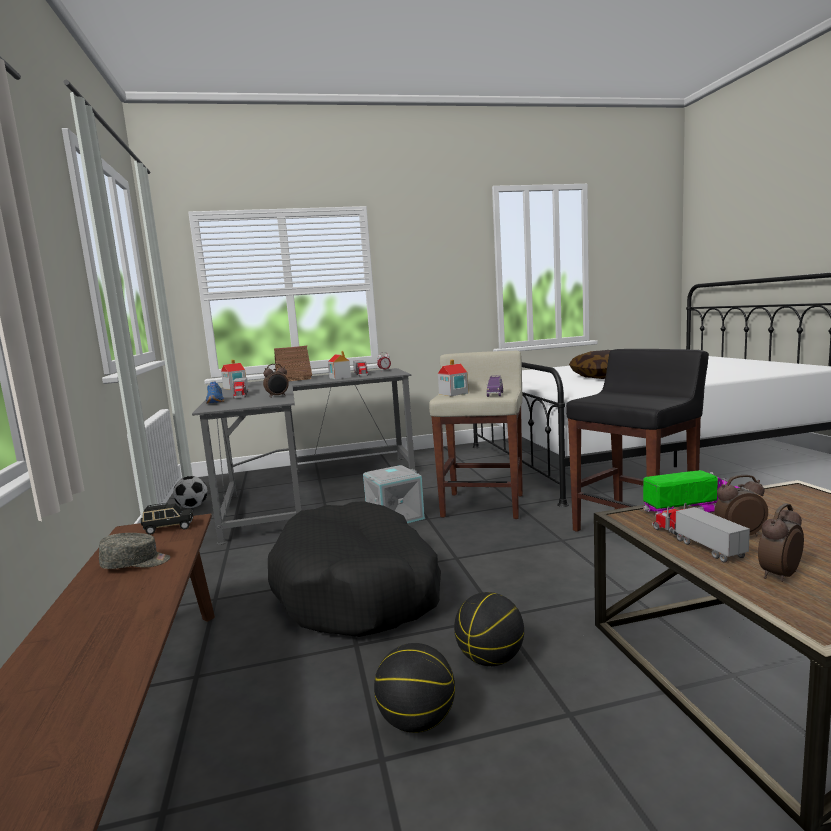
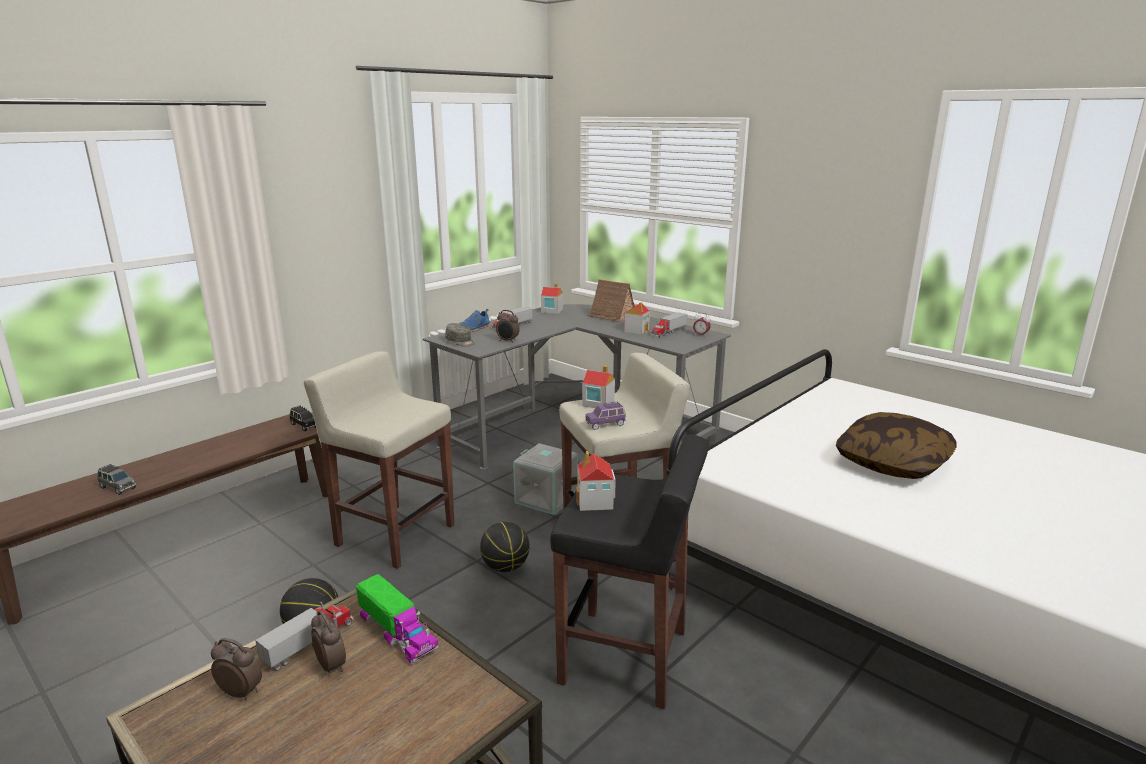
camera: 55 degrees right, 10 degrees up
(98, 674) = (117, 488): none -> grey toy car
(136, 563) = (245, 441): grey cap -> grey cap (460, 342)
(192, 507) = (497, 405): football -> none
(359, 589) = (394, 534): black dog bed -> beige stool
(417, 721) = (232, 621): basketball -> basketball (506, 567)
(622, 400) = (595, 502): none -> toy house

